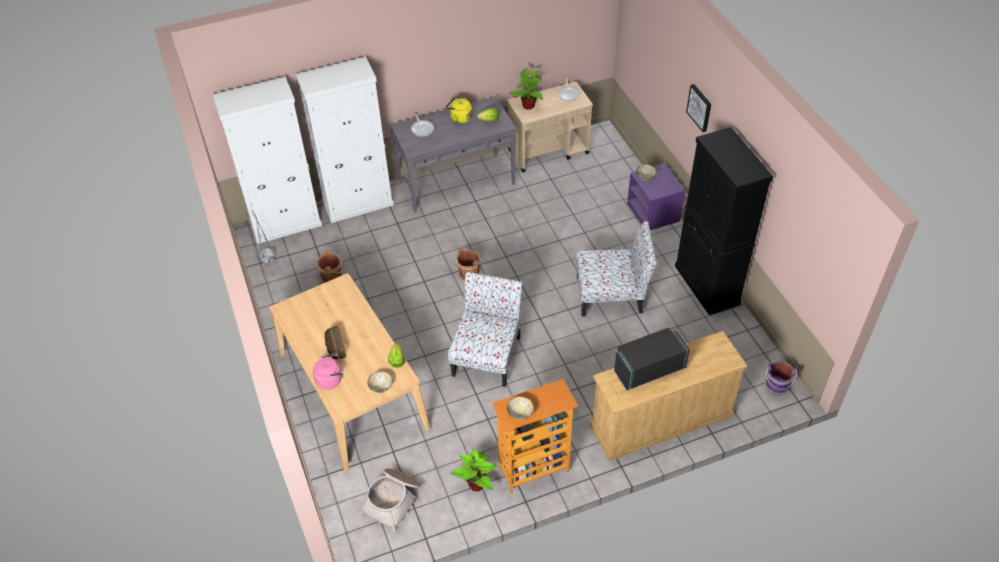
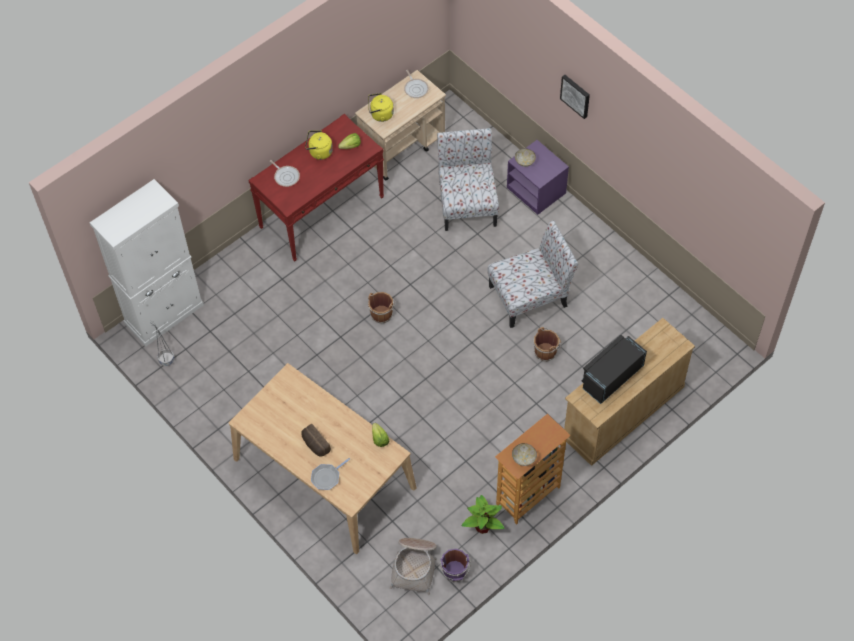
camera: 20 degrees left, 10 degrees up
(330, 379) = (327, 477): pink kettle -> frying pan
(333, 277) = (245, 360): brown bucket -> brown bucket (546, 351)
(358, 203) = (229, 267): white cabinet -> none
(381, 387) = (377, 469): bowl -> none
(457, 182) = (322, 211): grey console table -> red console table
(487, 354) = (437, 396): chair -> chair (467, 202)
(528, 106) = (380, 115): potted plant -> yellow kettle
(707, 285) = (616, 258): black cabinet -> none
(776, 386) = (713, 345): purple bucket -> purple bucket (455, 572)

